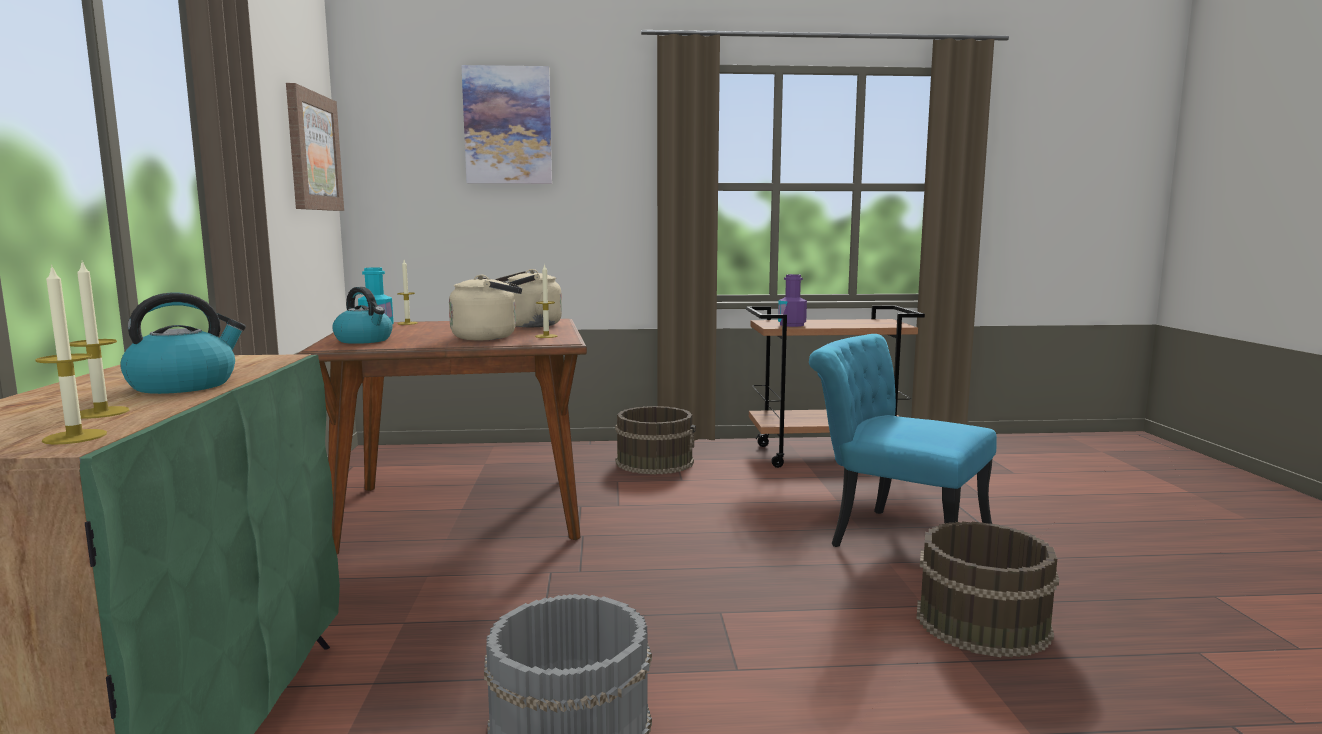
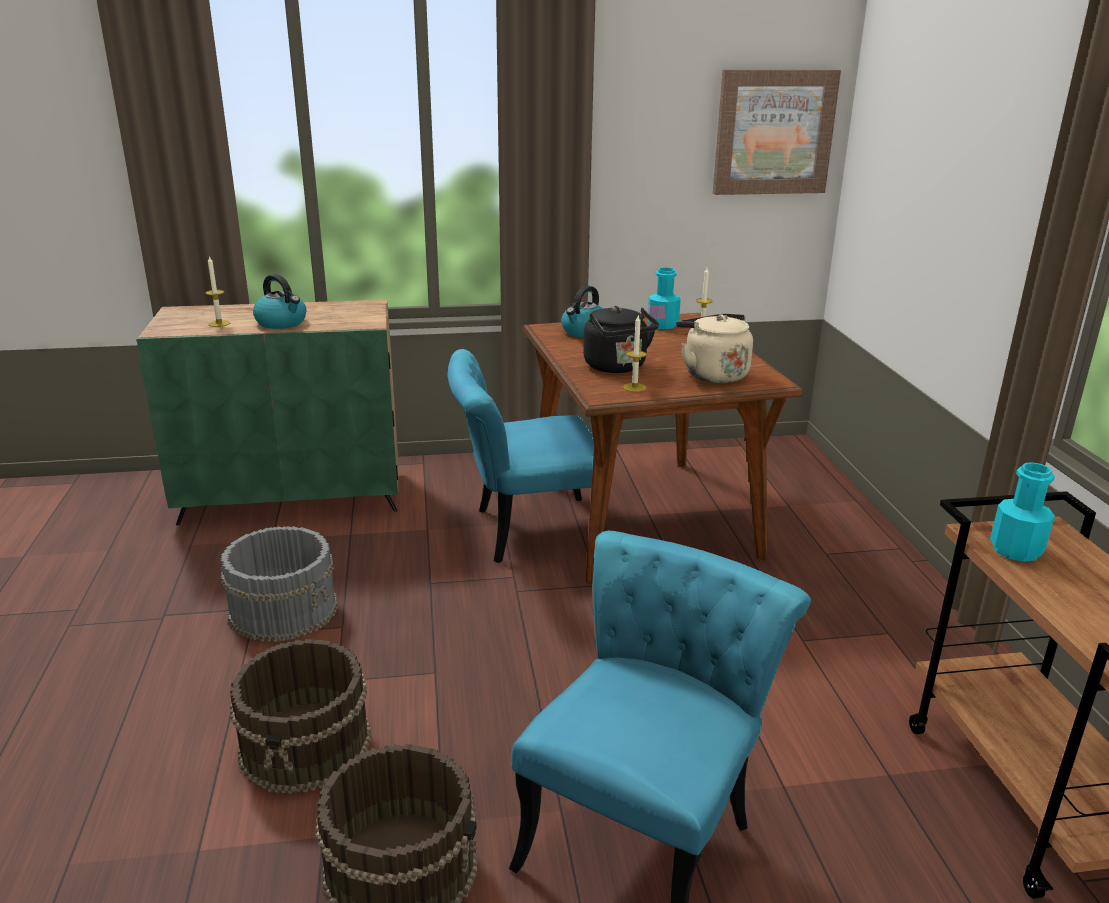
camera: 85 degrees right, 15 degrees up
(75, 437) = (171, 330): candle -> none
(456, 564) = (524, 532): none -> turquoise chair
(488, 337) = (617, 367): beige kettle -> black kettle
(508, 126) = (954, 113): picture -> none
(655, 462) = (866, 616): brown bucket -> brown bucket (307, 744)
(791, 325) = (1016, 550): purple bottle -> turquoise bottle

